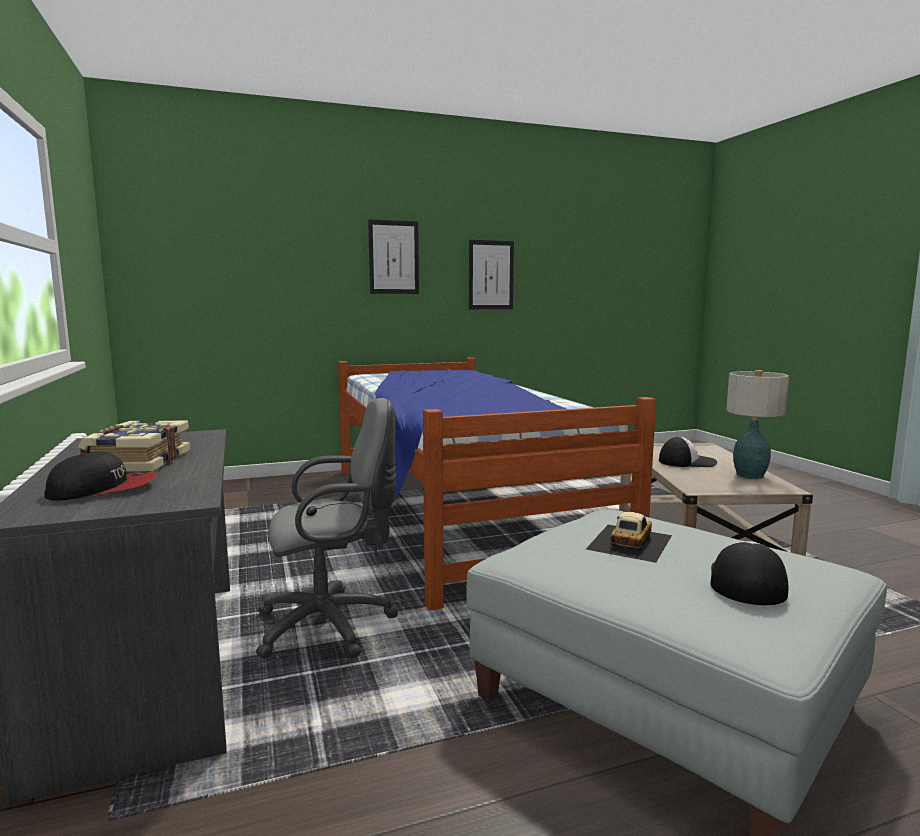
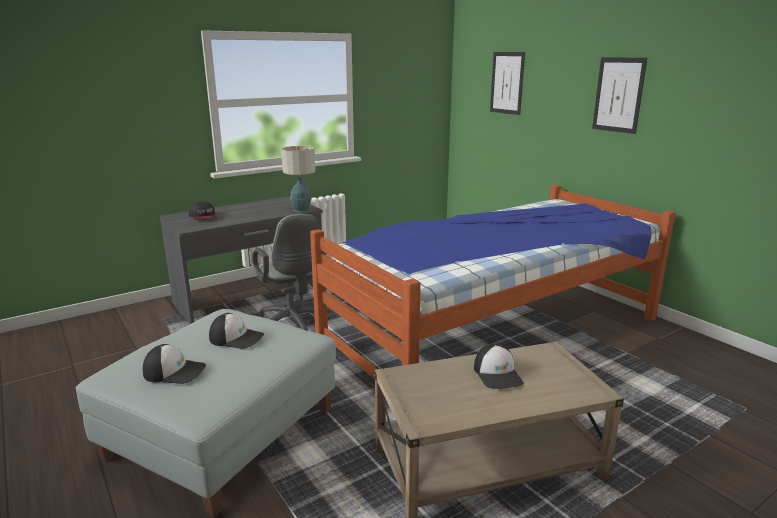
camera: 75 degrees right, 10 degrees up
(137, 462) = (246, 212): book -> none
(491, 275) = (723, 121): picture -> picture (507, 83)
(629, 542) = (236, 338): toy car -> cap
(750, 476) = (464, 408): table lamp -> table lamp (300, 210)

